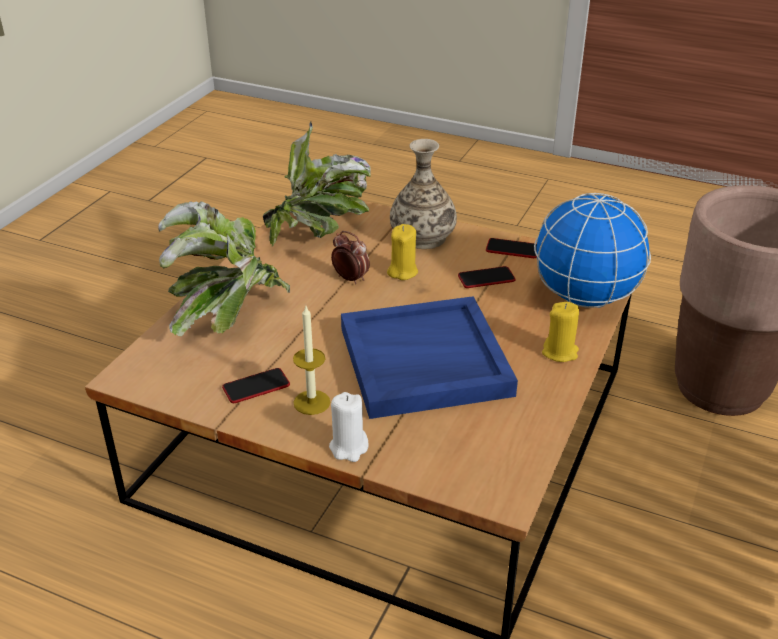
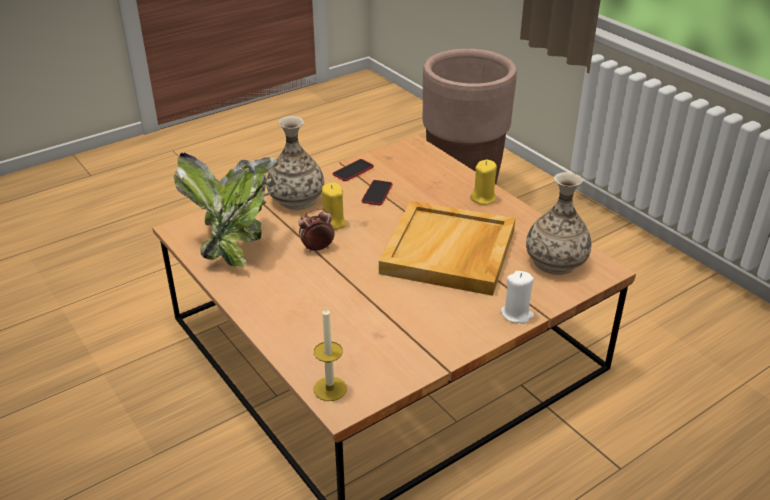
camera: 60 degrees left, 0 degrees up
(228, 313) = (303, 322): potted plant -> none
(256, 386) = (415, 336): phone -> none
(312, 402) = (455, 315): candle -> candle (330, 389)
(423, 362) = (449, 252): blue tray -> beige tray
(483, 449) = (555, 261): none -> vase
(584, 298) = (435, 168): globe -> none

